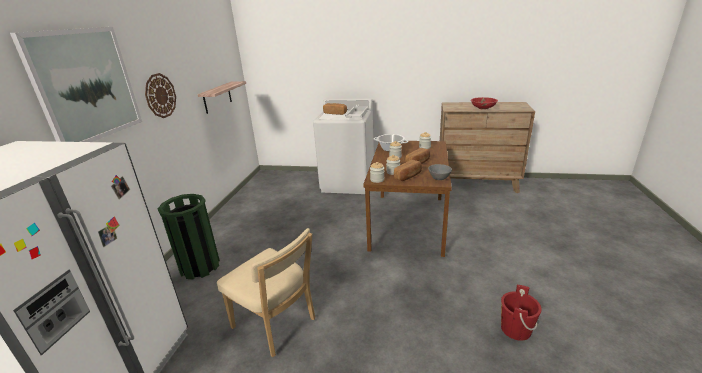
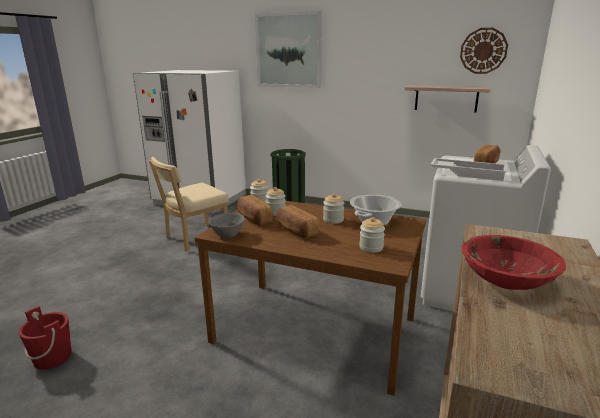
camera: 100 degrees right, 5 degrees down
(160, 95) = (353, 73): wall clock -> wall clock (483, 51)

